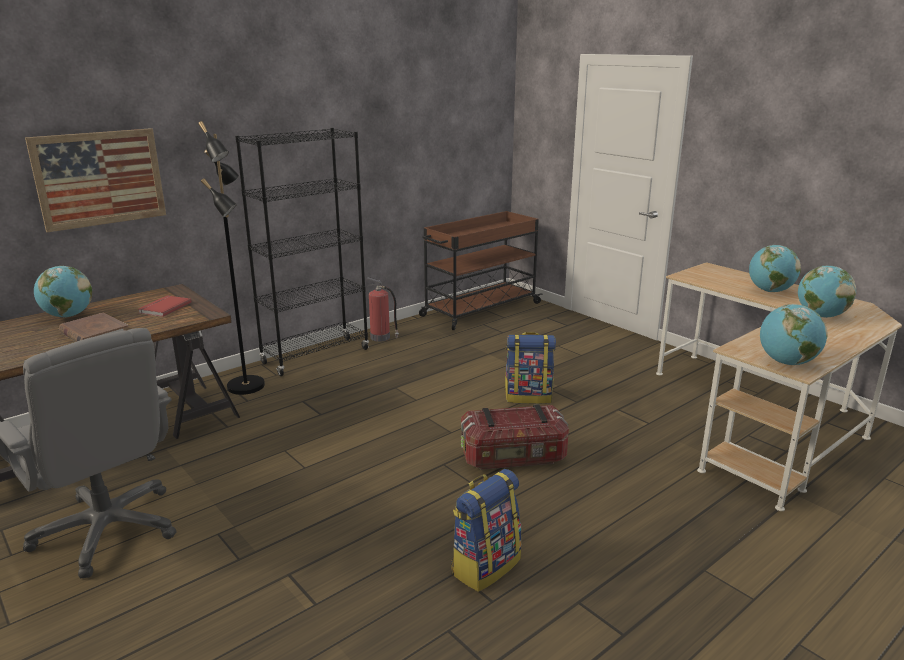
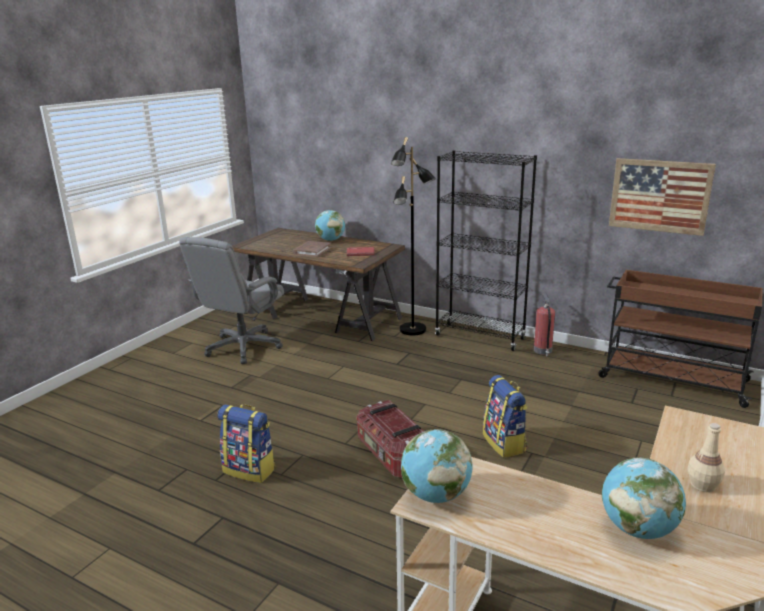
camera: 70 degrees right, 0 degrees up
(100, 178) = (370, 164): picture -> picture (659, 196)
(770, 291) = (702, 484): globe -> beige bottle

